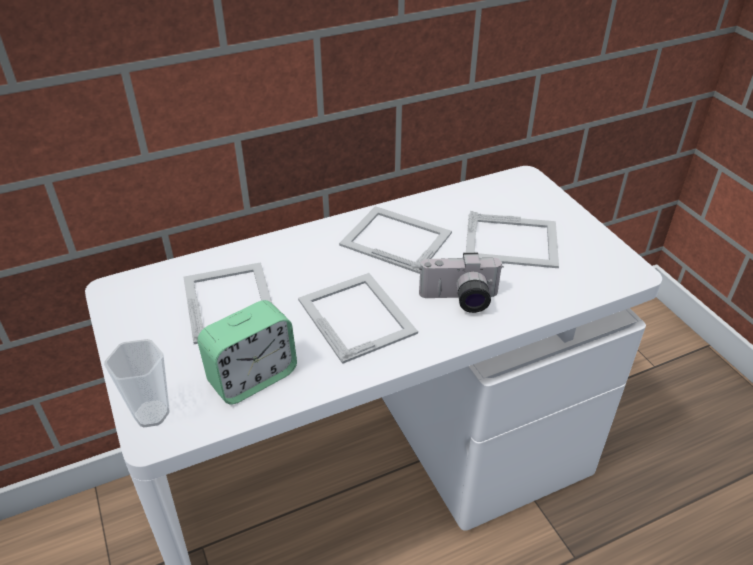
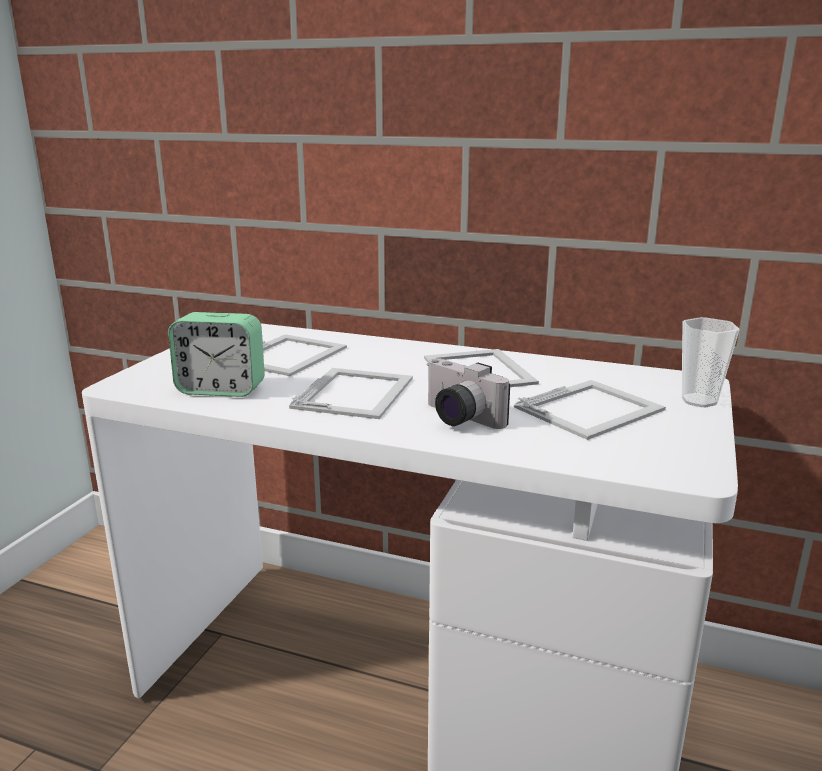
camera: 45 degrees right, 20 degrees down
(151, 414) = (137, 378): cup -> cup (699, 401)
(512, 241) = (591, 408): picture frame -> picture frame turned 90 degrees counterclockwise

